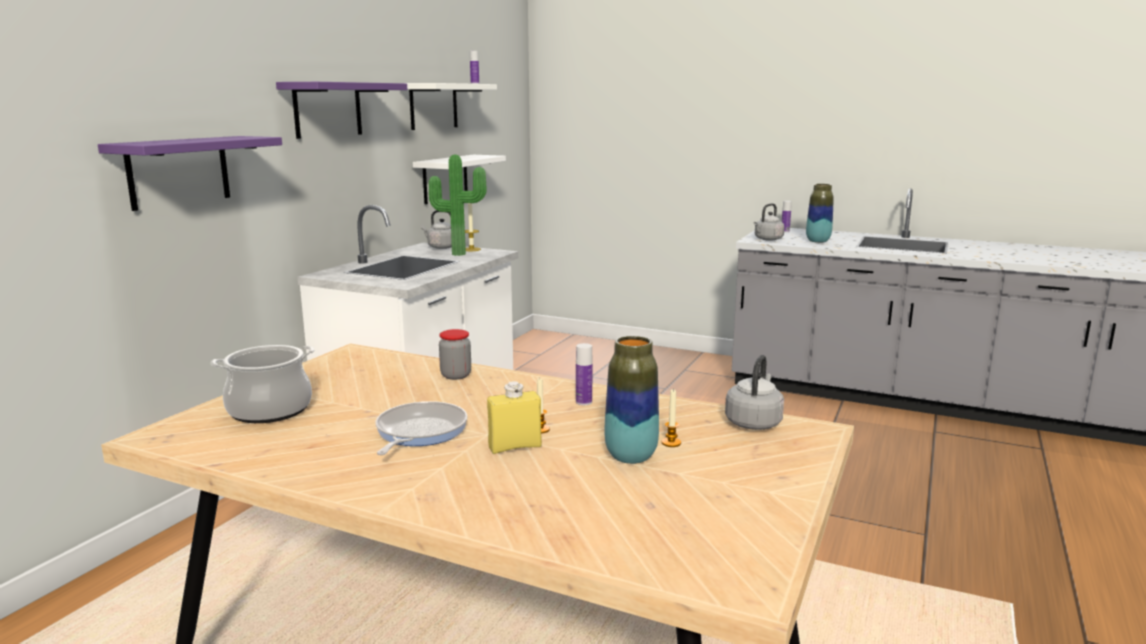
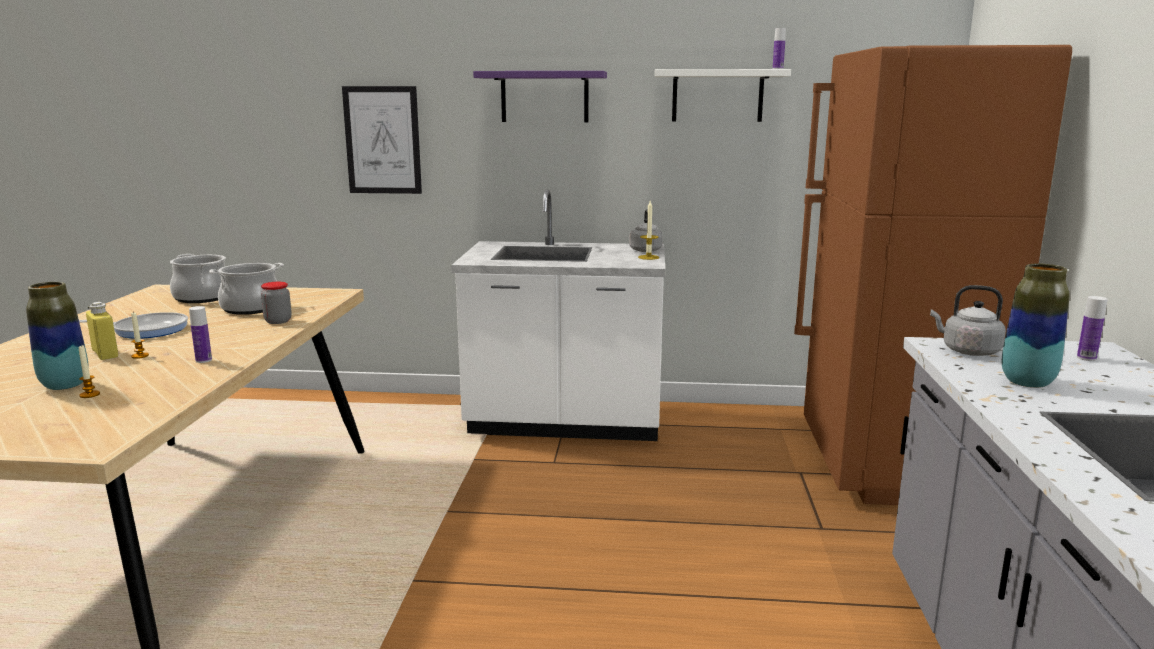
camera: 70 degrees right, 0 degrees up
(179, 172) = (382, 140): purple shelf -> picture
(375, 386) = (251, 308): none -> cooking pot
(445, 179) = (730, 181): white shelf -> none
(459, 253) = (621, 257): potted plant -> none
(603, 355) = (888, 467): none -> brown fridge
(754, 422) = (129, 419): grey kettle -> none

